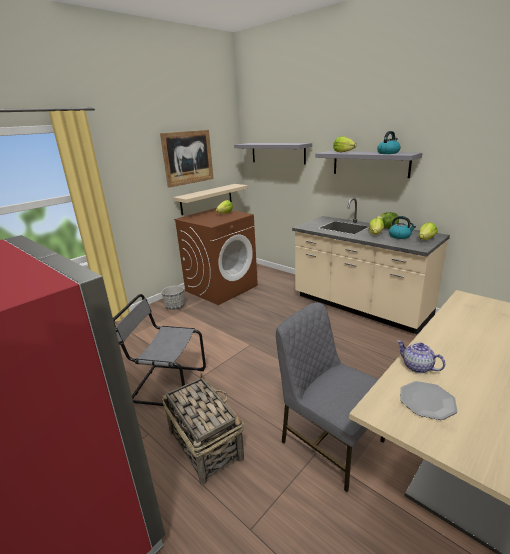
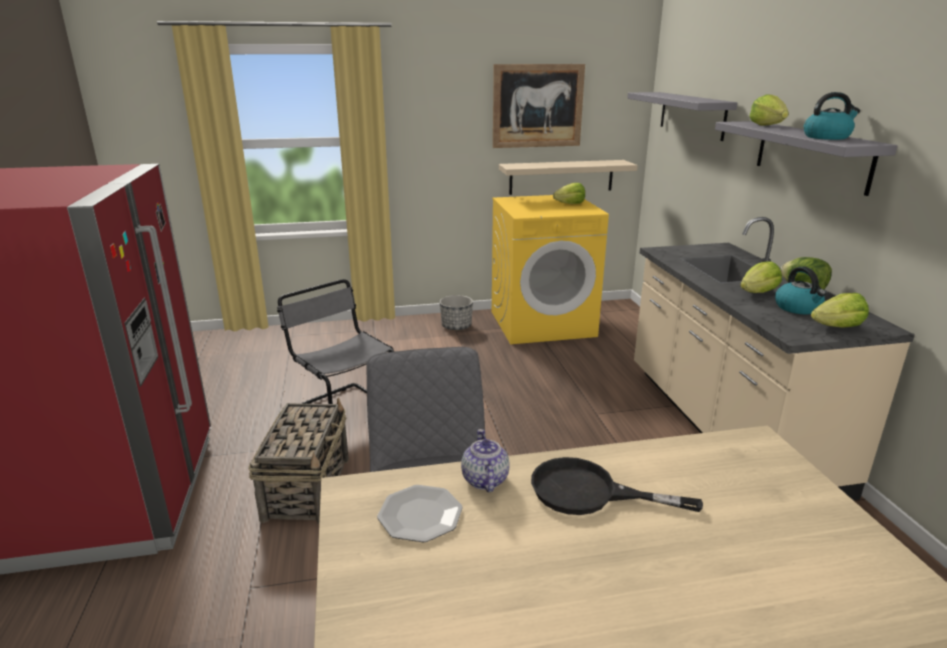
camera: 35 degrees right, 0 degrees up
(221, 288) = (542, 323): brown washing machine -> yellow washing machine
(460, 349) = (589, 492): none -> black frying pan

